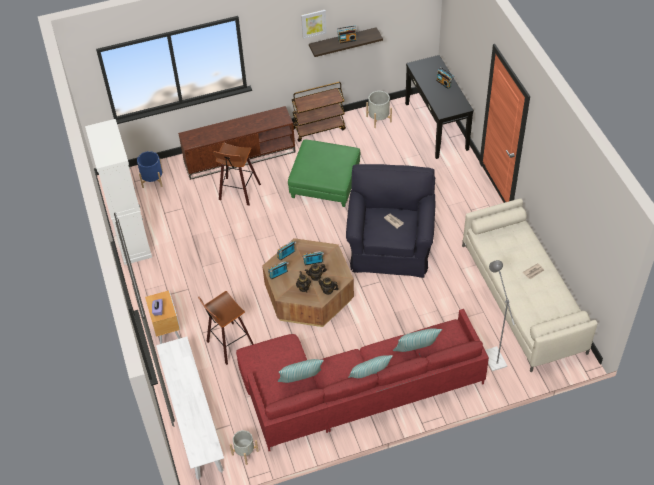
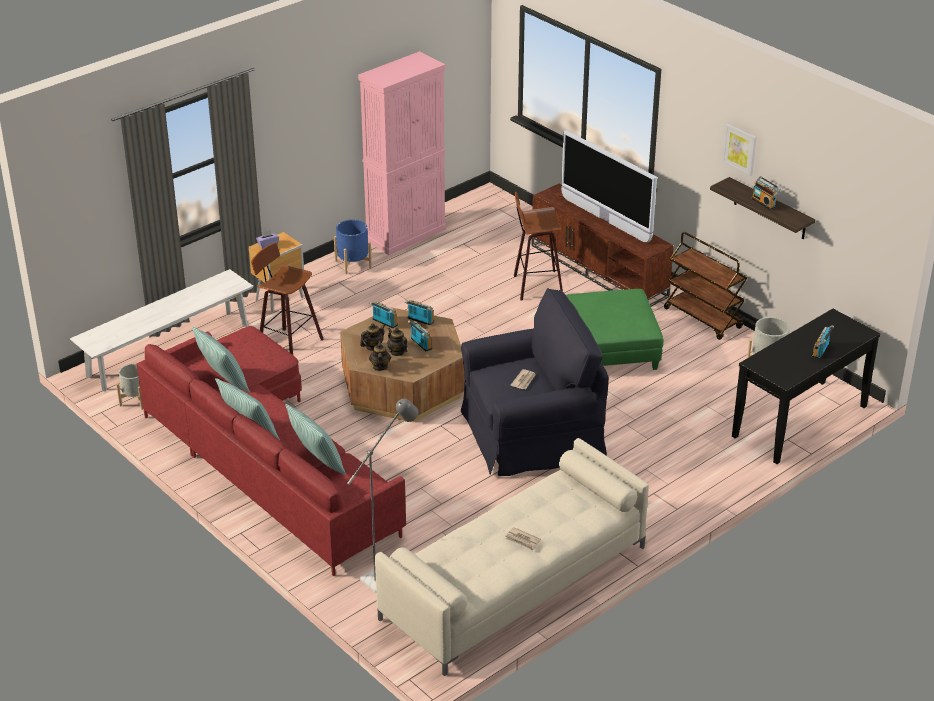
camera: 65 degrees right, 15 degrees down
(132, 240) = (406, 234): white cabinet -> pink cabinet
(152, 180) = (510, 220): blue planter -> blue planter (353, 264)
(237, 126) = (605, 220): none -> television

